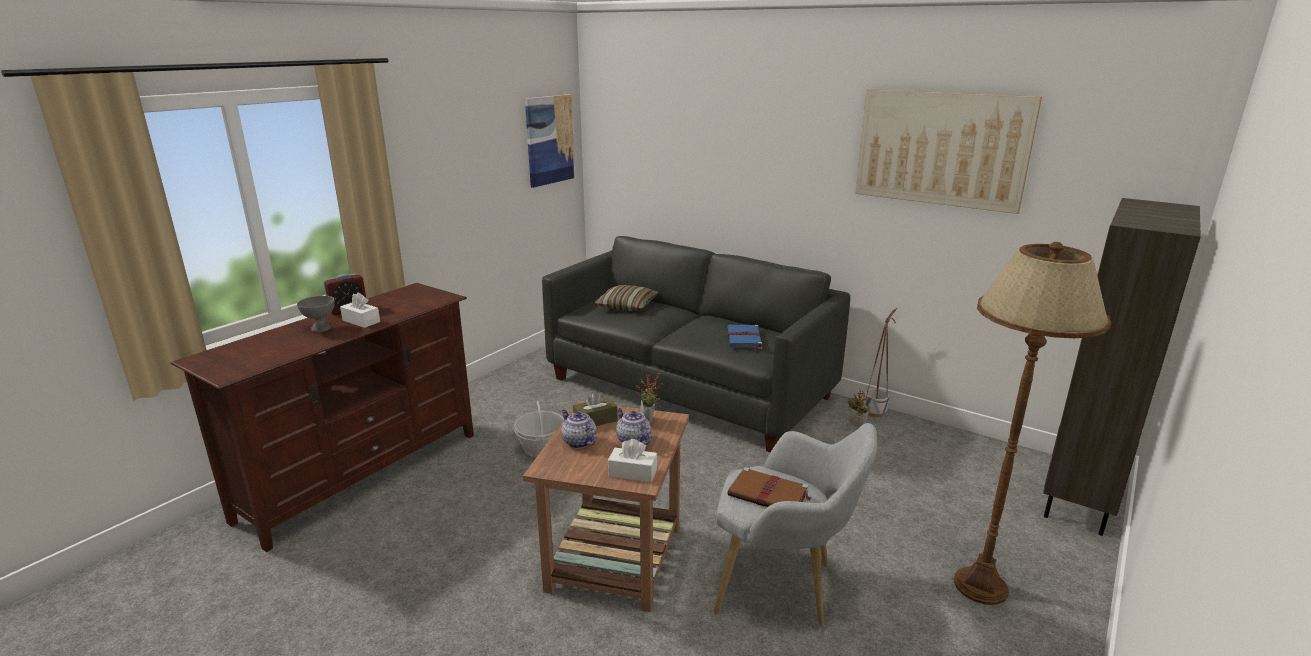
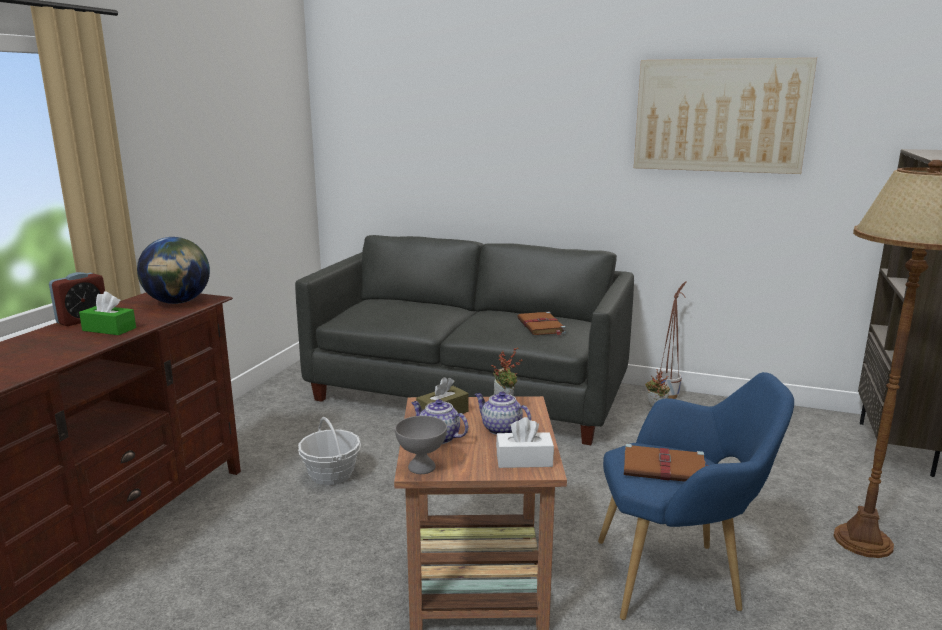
camera: 15 degrees left, 5 degrees down
(321, 329) = (57, 341): grey bowl -> grey bowl (422, 468)
(361, 321) = (109, 329): white tissue box -> green tissue box
(423, 299) = (178, 302): none -> globe
(549, 140) = (282, 132): picture -> none
(627, 306) = (394, 308): pillow -> none
(744, 339) = (541, 326): blue book -> brown book
(783, 588) = (677, 578): grey armchair -> blue armchair

